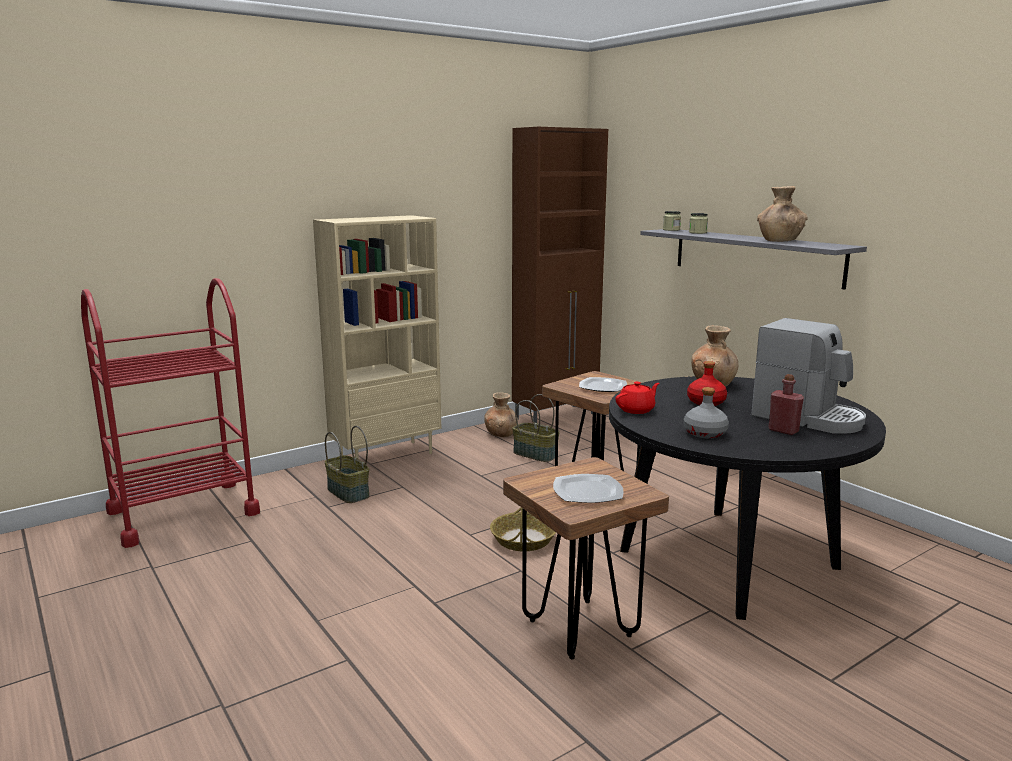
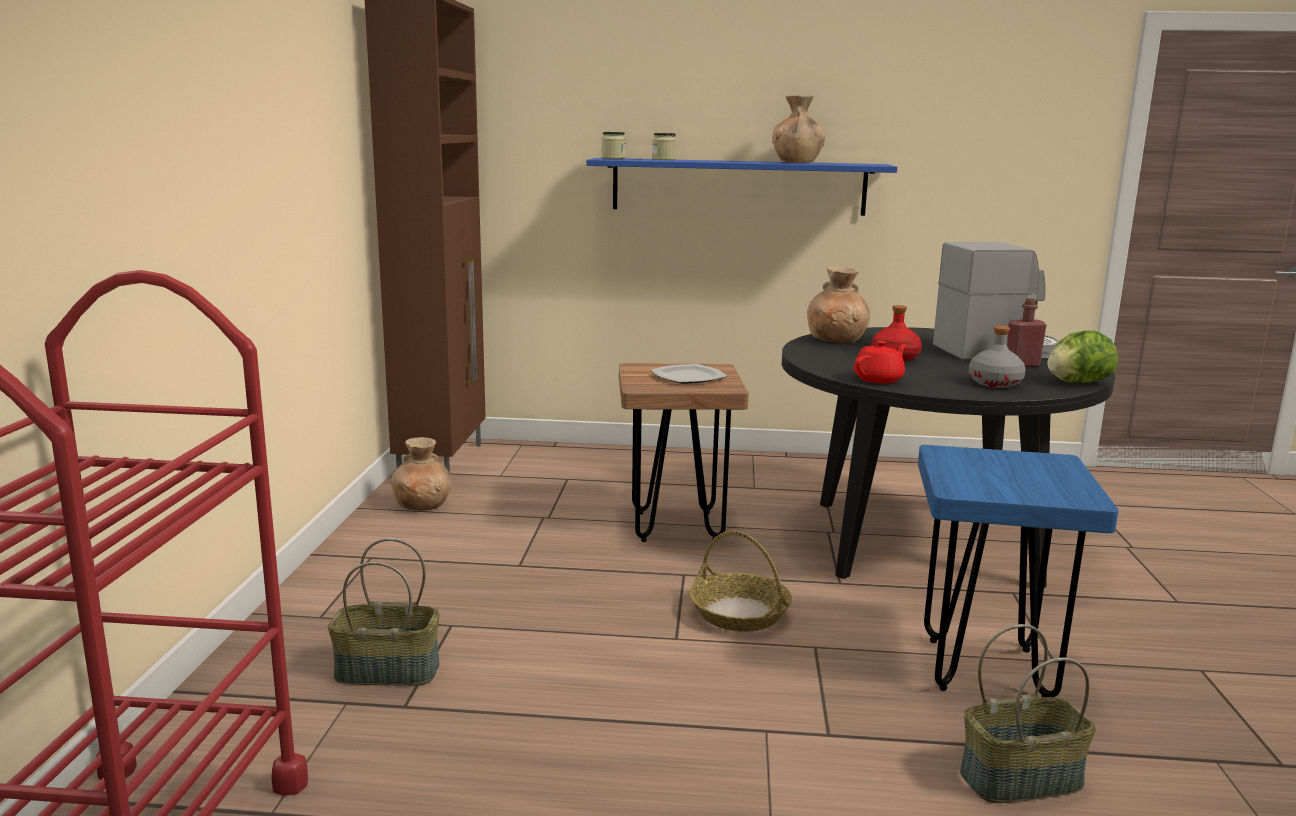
camera: 50 degrees left, 0 degrees up
(386, 455) = (319, 595): beige bookcase -> none
(536, 454) = (525, 514): basket -> basket (1021, 778)
(579, 628) = (985, 669): brown stool -> blue stool
(587, 491) = (1027, 477): plate -> none
(636, 410) = (879, 379): red teapot -> red teapot turned 45 degrees clockwise
(755, 256) = (738, 186): grey shelf -> blue shelf
(771, 451) = (1077, 383): none -> lettuce

